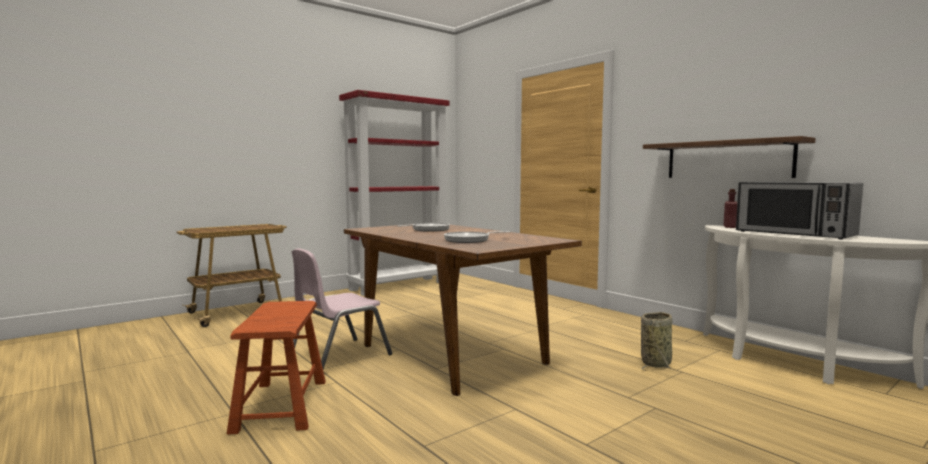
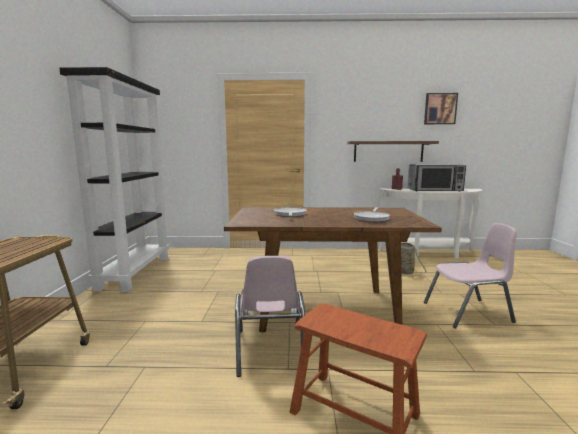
camera: 50 degrees left, 5 degrees up
(399, 286) = (134, 272): red bookcase -> black bookcase
(592, 422) = (468, 313): none -> pink chair
(835, 71) = (440, 109): none -> picture

